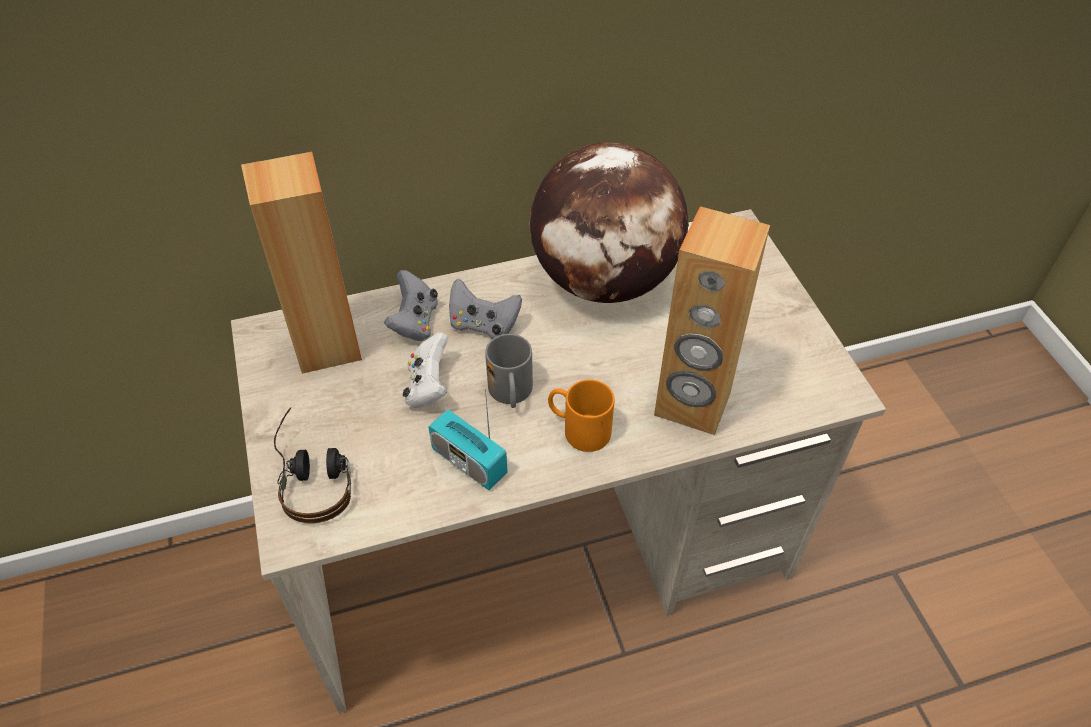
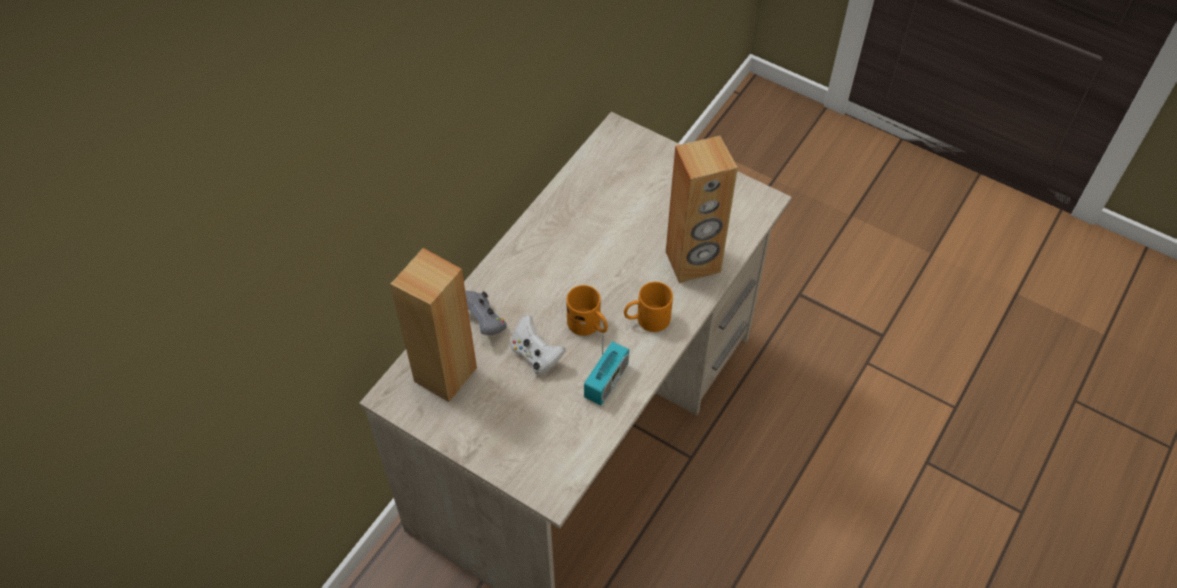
camera: 40 degrees left, 5 degrees up
(315, 474) = (527, 452): headphones -> none
(469, 462) = (606, 381): radio -> radio turned 60 degrees counterclockwise
(483, 325) = (528, 295): grey game controller -> none
(511, 394) = (589, 325): grey mug -> orange mug
(605, 280) = (571, 217): globe -> none

